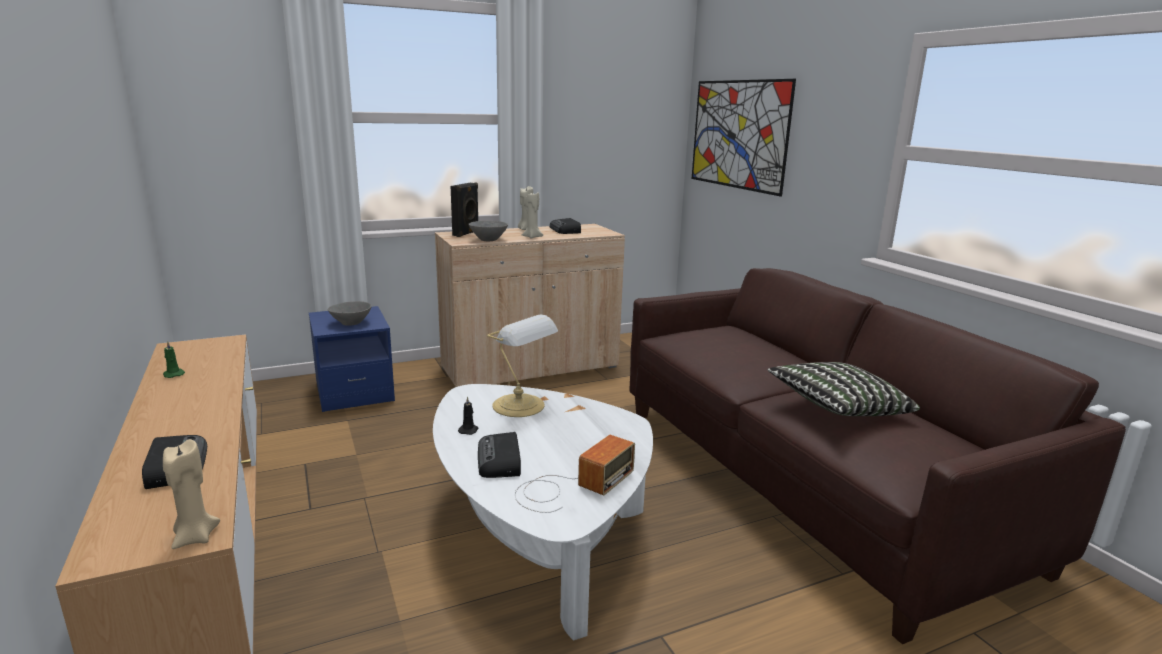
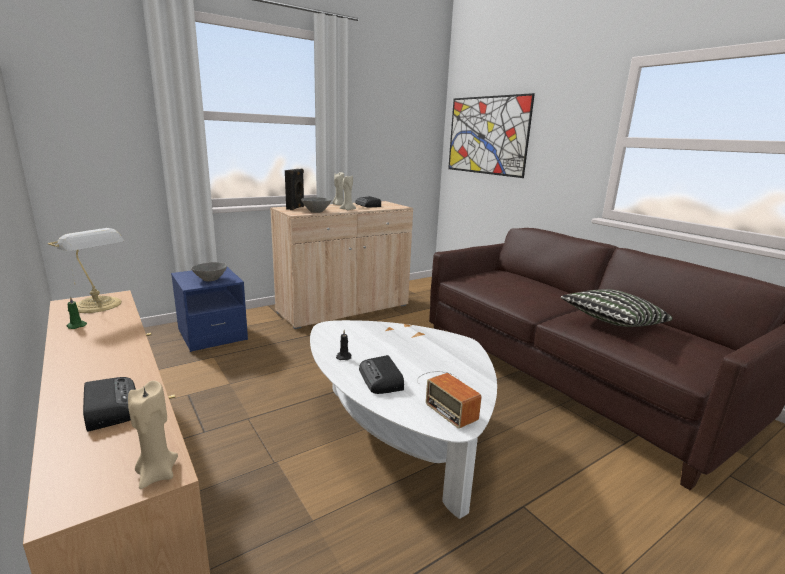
camera: 10 degrees left, 0 degrees up
(521, 406) = (375, 335): table lamp -> table lamp (98, 305)
(571, 486) = (447, 395): radio -> radio turned 120 degrees clockwise

